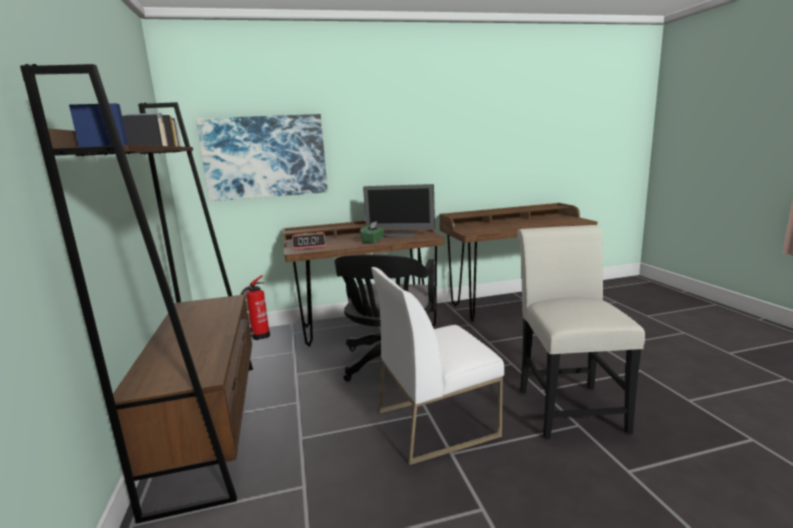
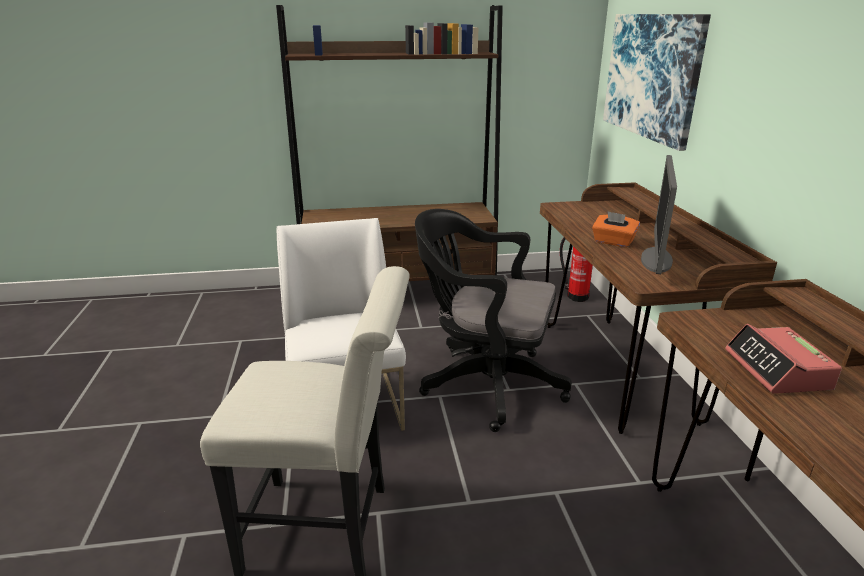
camera: 95 degrees right, 10 degrees up
(309, 246) = (583, 210): alarm clock -> alarm clock (777, 370)
(373, 241) = (613, 242): green tissue box -> orange tissue box

